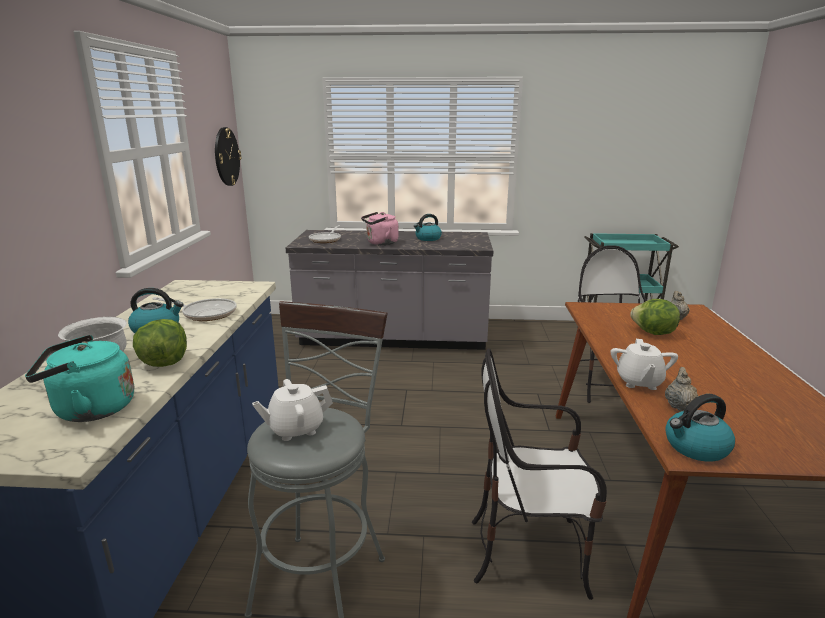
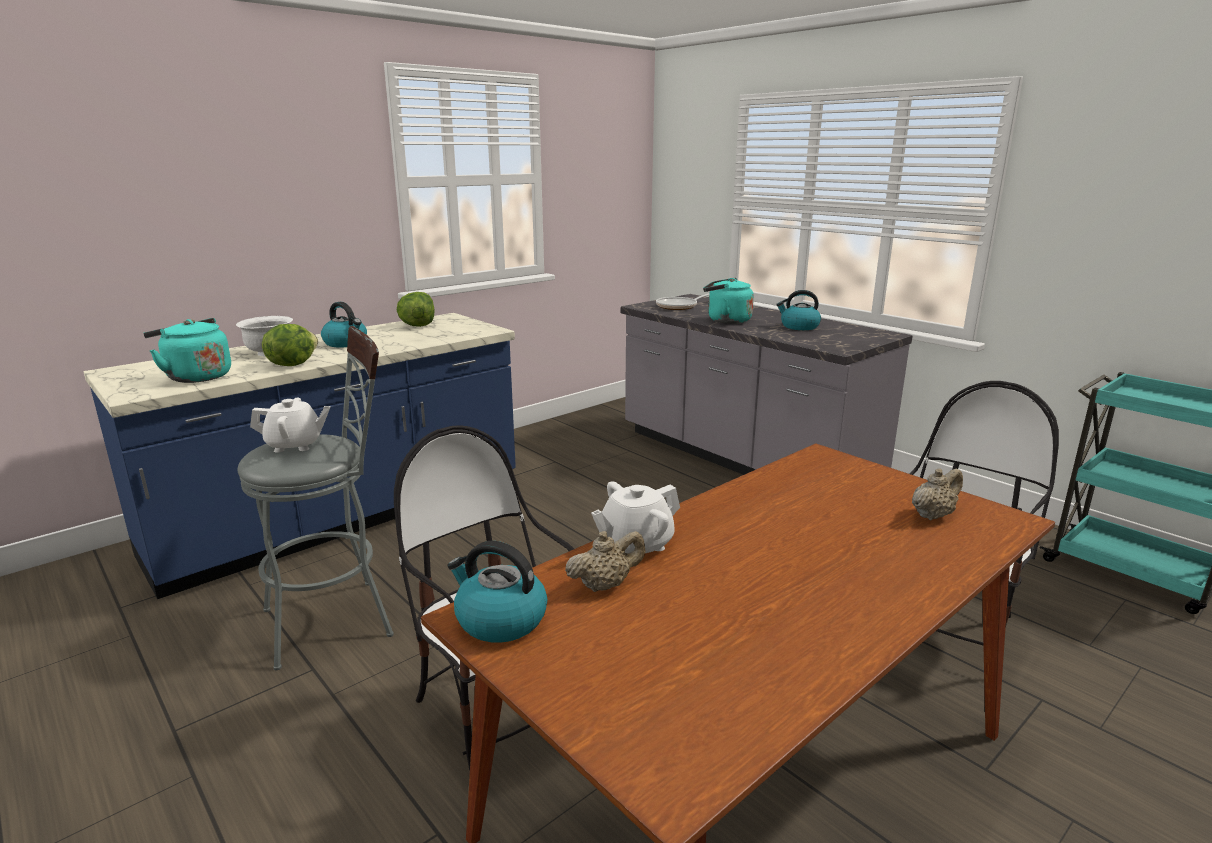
camera: 45 degrees right, 0 degrees up
(205, 313) = (400, 341): frying pan -> none
(226, 156) = (618, 194): wall clock -> none
(295, 429) = (295, 445): white teapot -> white teapot turned 150 degrees clockwise
(380, 243) = (726, 320): pink kettle -> turquoise kettle
(653, 333) = (827, 515): lettuce -> lettuce (417, 325)

